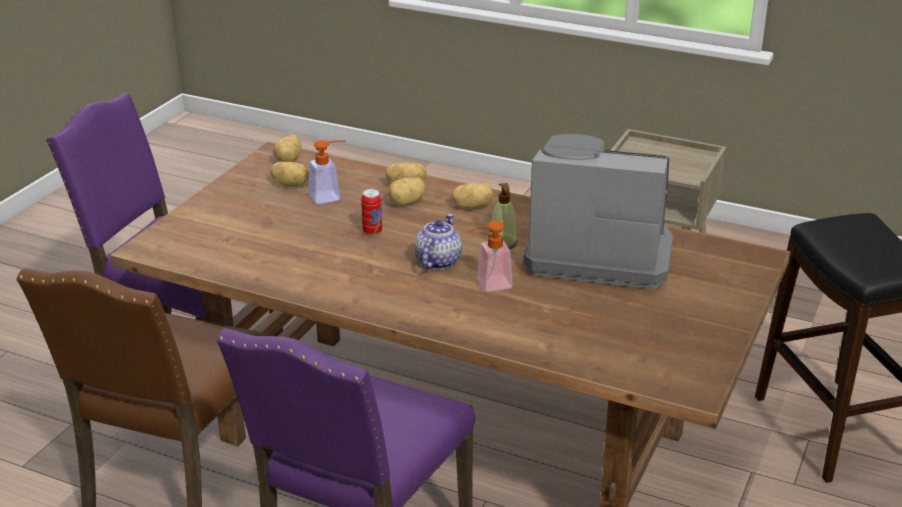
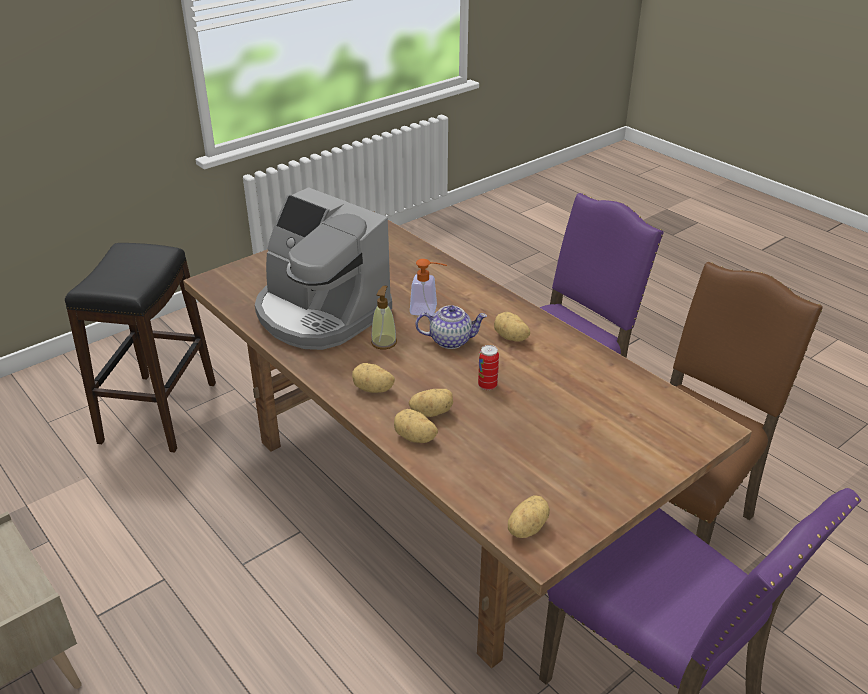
camera: 155 degrees left, 5 degrees up
(291, 184) = (540, 478): potato -> potato (511, 338)
(330, 196) = (505, 445): soap dispenser -> none
(437, 261) = (451, 340): teapot -> teapot turned 135 degrees counterclockwise

